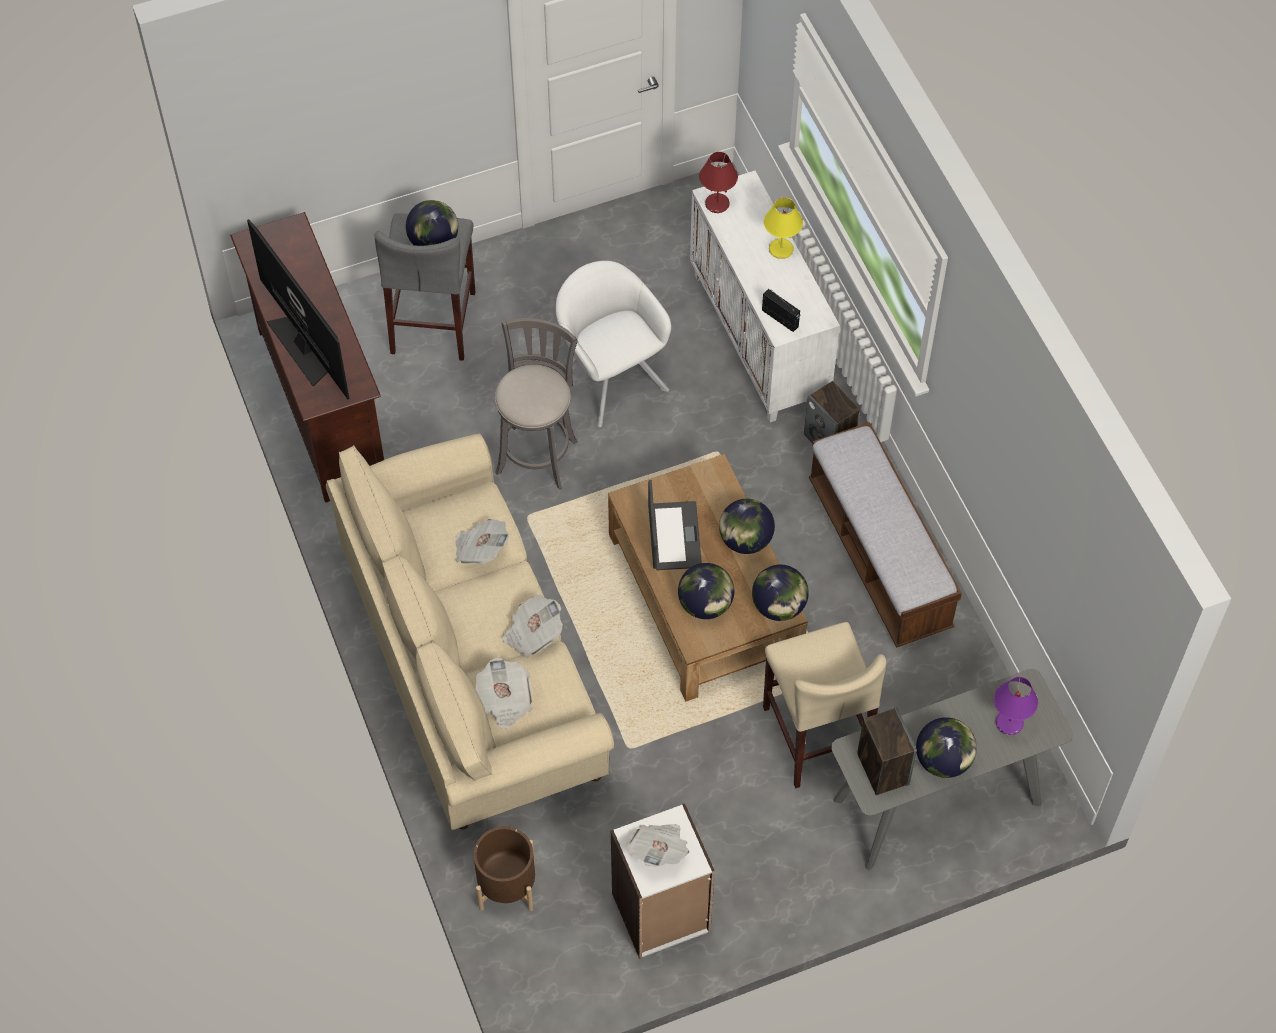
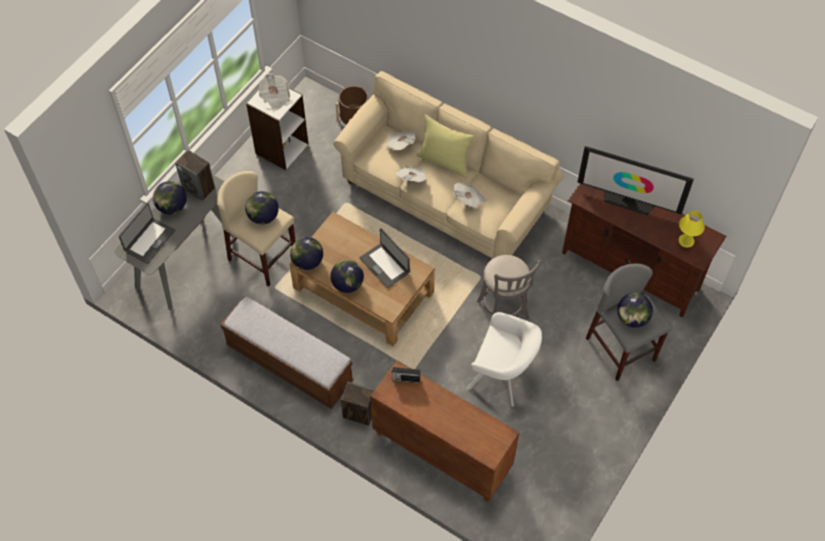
camera: 145 degrees right, 0 degrees up
(460, 635) = (445, 161): none -> yellow pillow
(705, 605) = (344, 242): globe -> globe (263, 217)
(716, 204) = (497, 431): red table lamp -> none
(760, 339) = (440, 452): white cabinet -> brown cabinet
(780, 250) = (438, 423): yellow table lamp -> yellow table lamp (686, 241)
(1009, 723) = (149, 241): purple table lamp -> laptop

